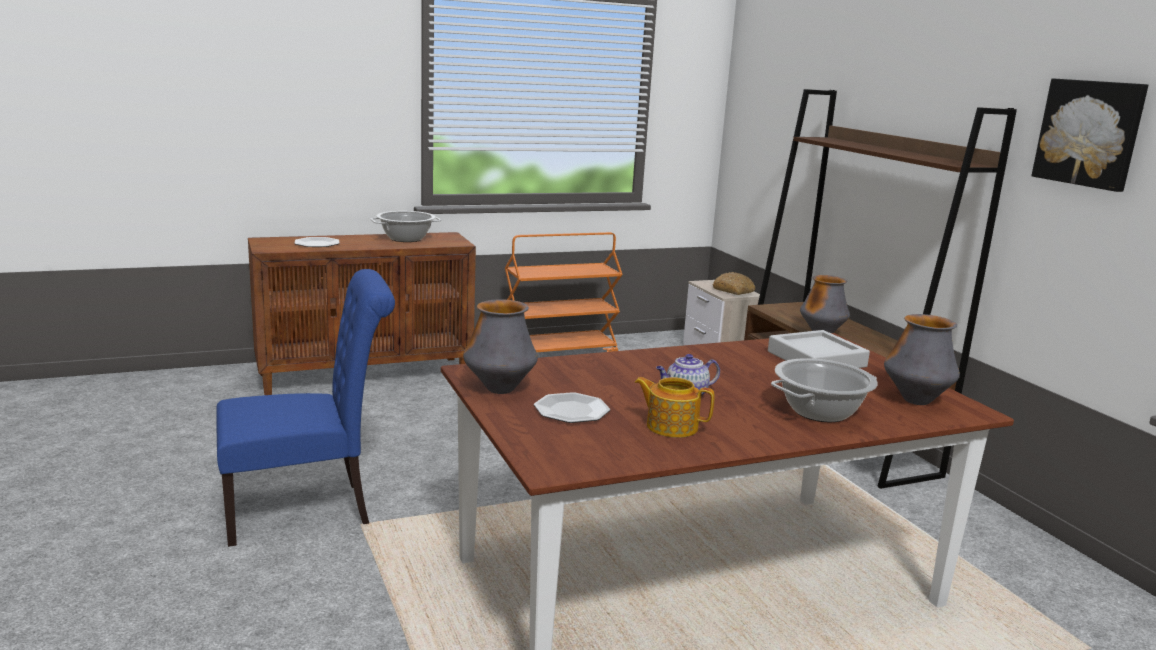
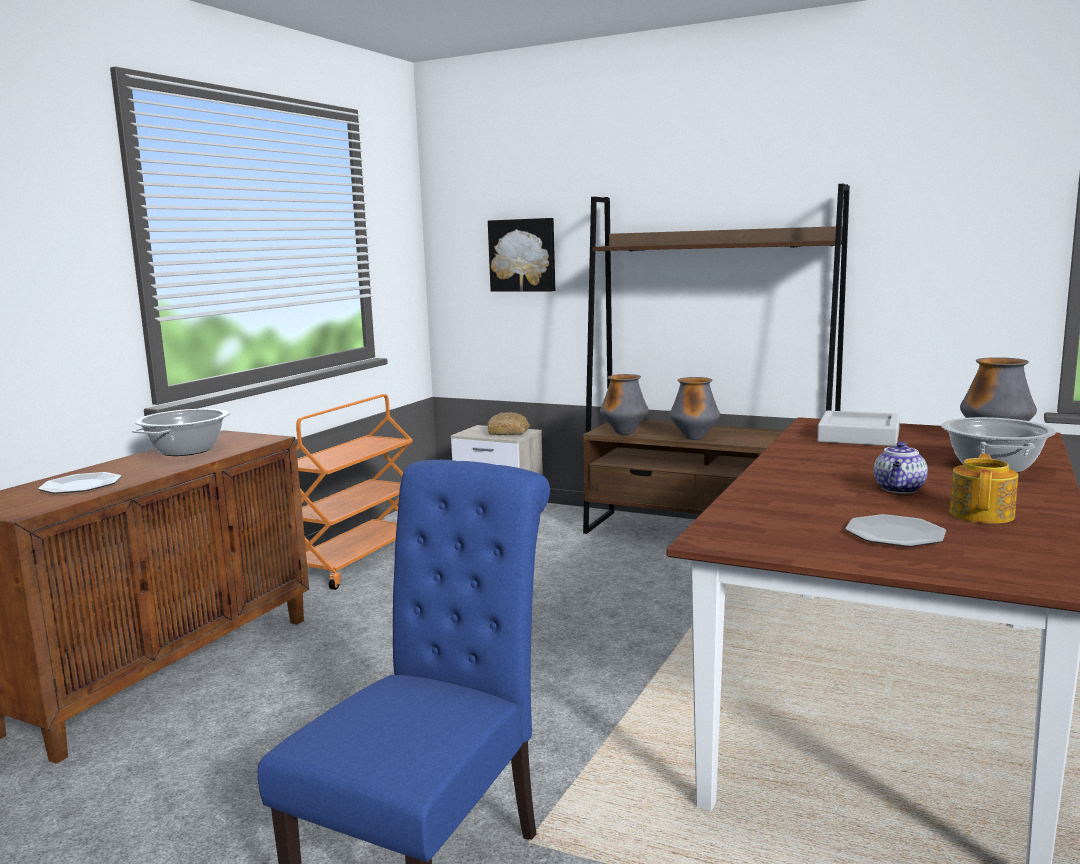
camera: 40 degrees left, 5 degrees down
(499, 389) = (791, 544): vase -> vase (624, 433)
(671, 426) = (982, 514): teapot -> teapot turned 135 degrees clockwise
(1090, 133) = (926, 196): picture -> picture (523, 255)

